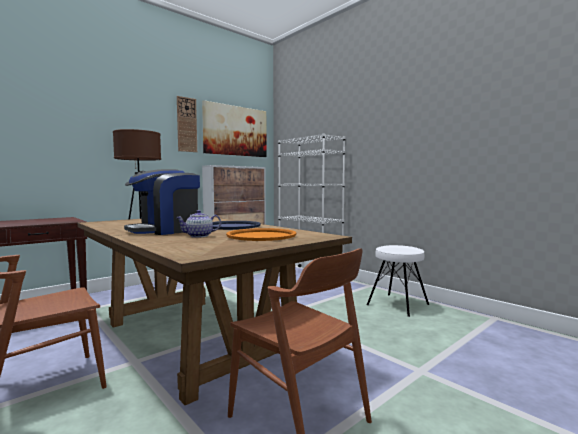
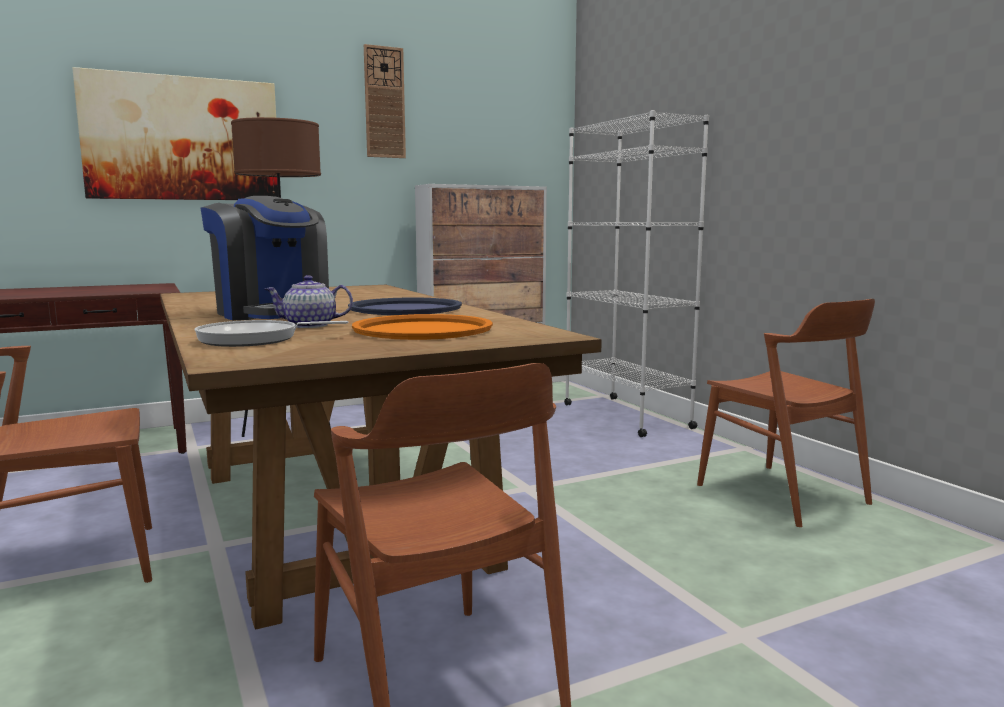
camera: 15 degrees right, 5 degrees up
(165, 230) = (272, 313): coffee machine -> coffee machine turned 105 degrees counterclockwise
(183, 244) = (254, 339): none -> frying pan
(235, 131) = (488, 111): picture -> picture (183, 139)
(398, 304) = (782, 494): white stool -> brown chair

